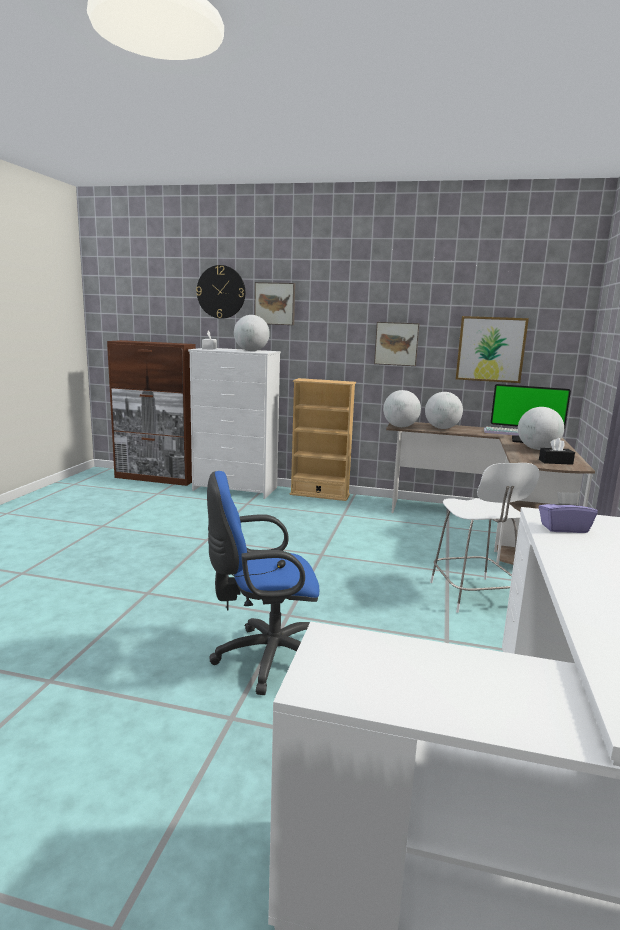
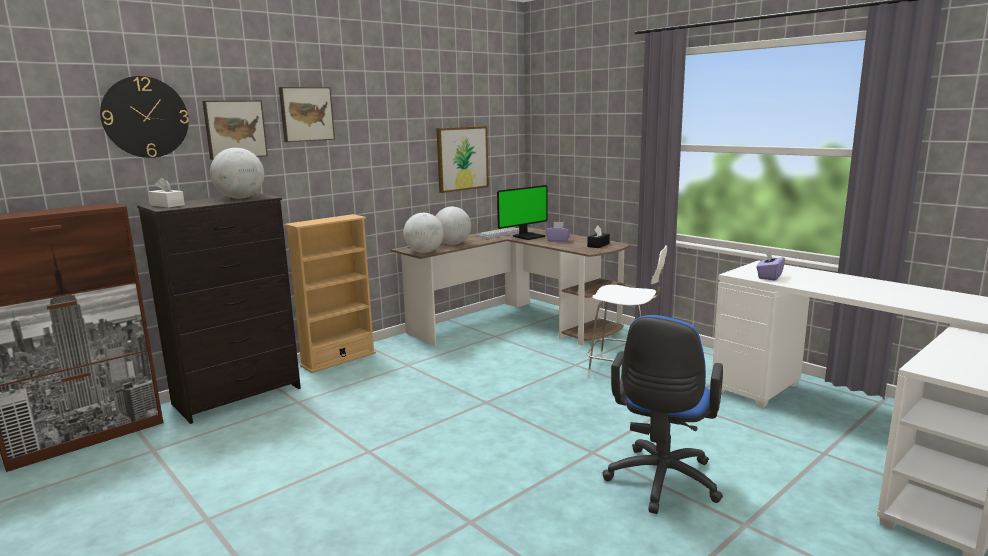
camera: 55 degrees left, 0 degrees up
(235, 489) = (239, 396): white dresser -> black dresser
(396, 343) = (383, 164): picture -> picture (306, 114)
(537, 449) = (558, 240): globe -> purple tissue box

